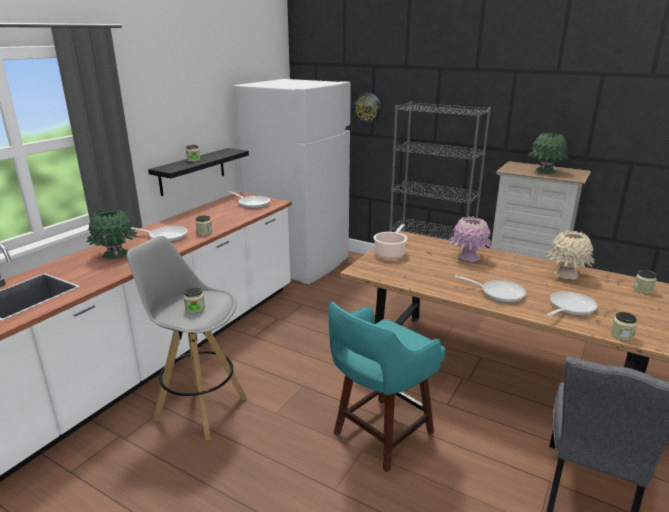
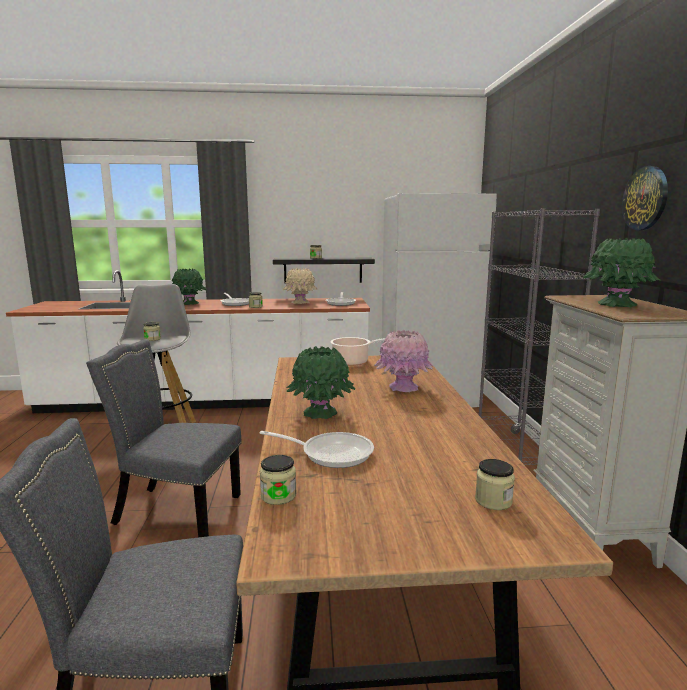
camera: 55 degrees right, 10 degrees down
(367, 108) = (516, 225): wall clock -> wall clock (645, 198)
(380, 435) = (179, 511): turquoise stool -> grey chair
(498, 293) = (321, 413): frying pan -> green vase
(566, 274) = (449, 439): beige vase -> beige vase (300, 303)

